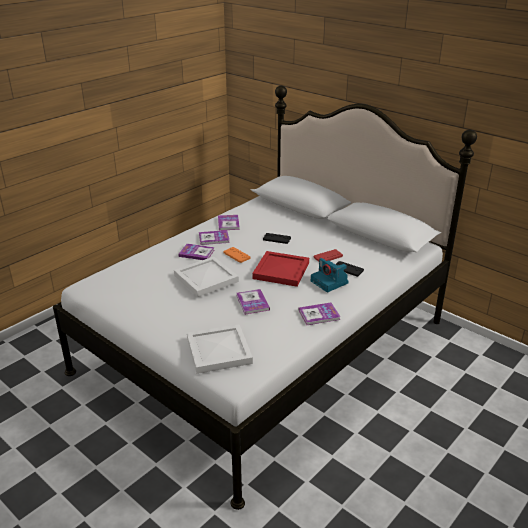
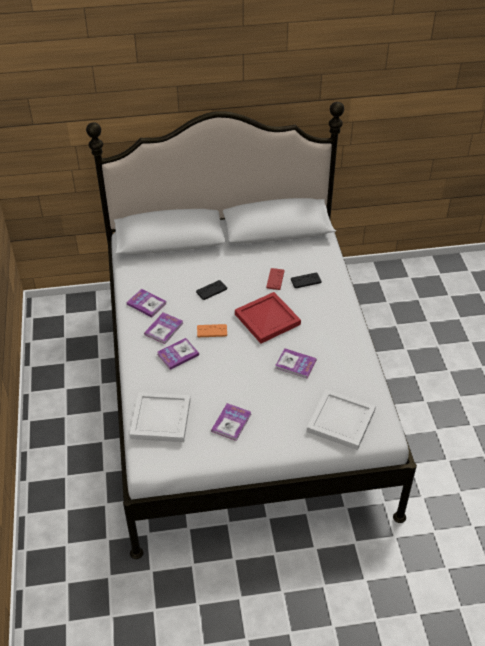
camera: 50 degrees left, 15 degrees up
(205, 278) = (230, 372): white tray -> white tray (160, 419)
(319, 315) = (349, 337): book -> book (231, 422)
(330, 282) = (313, 302): camera -> none

